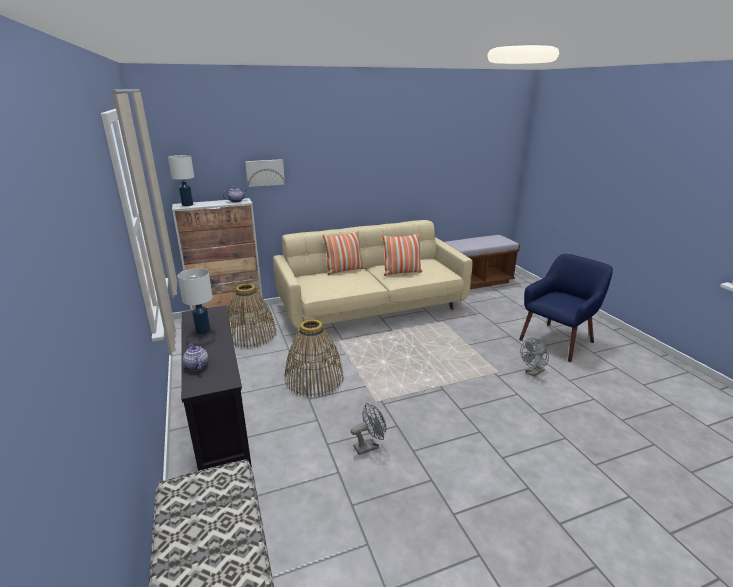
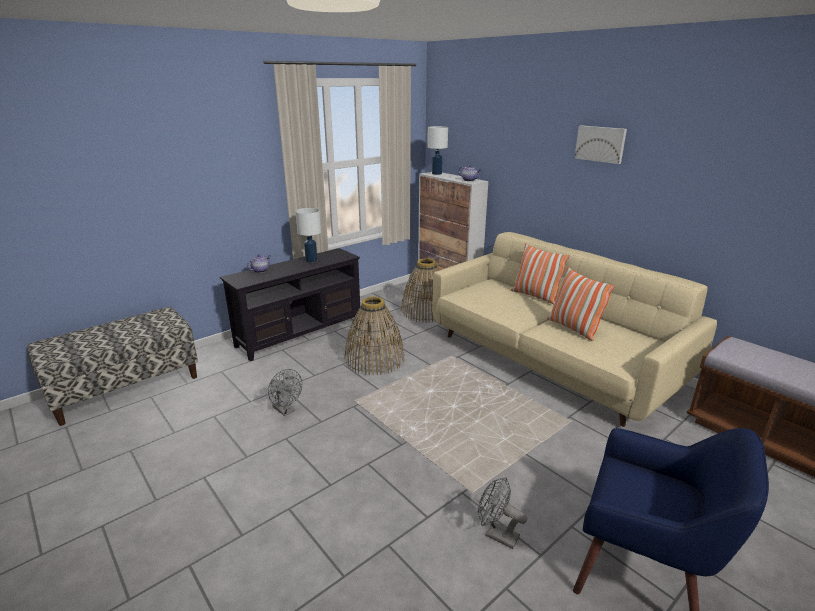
camera: 70 degrees right, 0 degrees up
(265, 172) = (508, 157): picture -> picture (600, 144)

